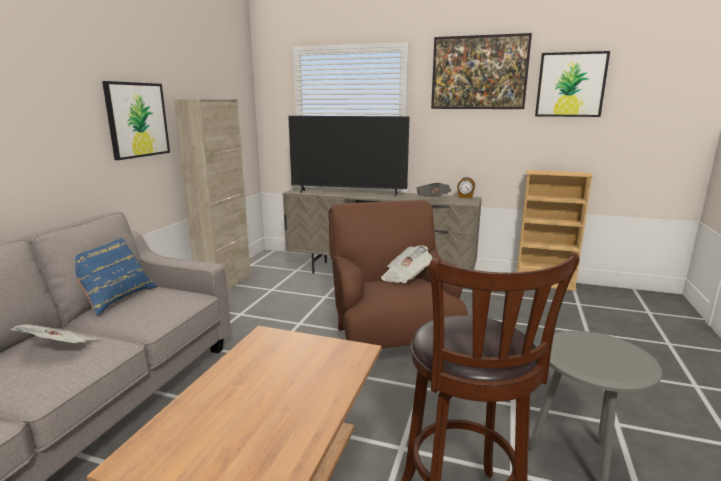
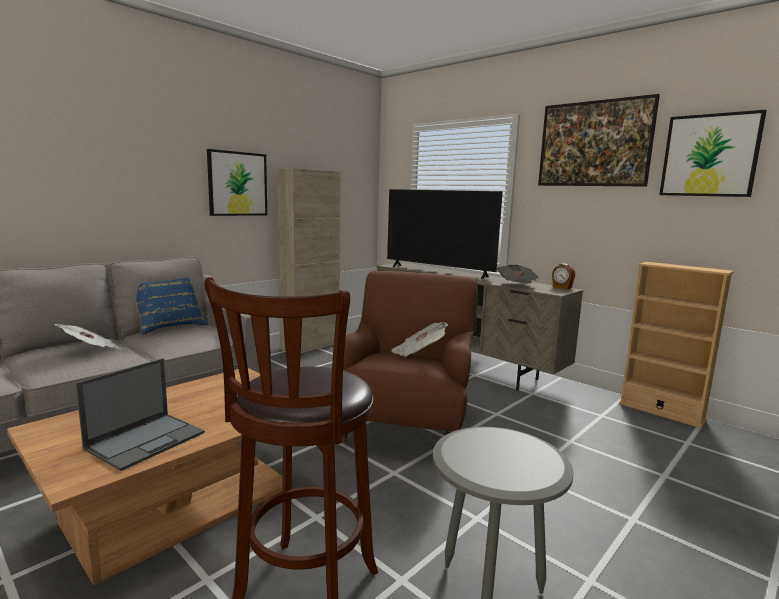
camera: 25 degrees right, 5 degrees down
(274, 433) = (147, 440): none -> laptop

